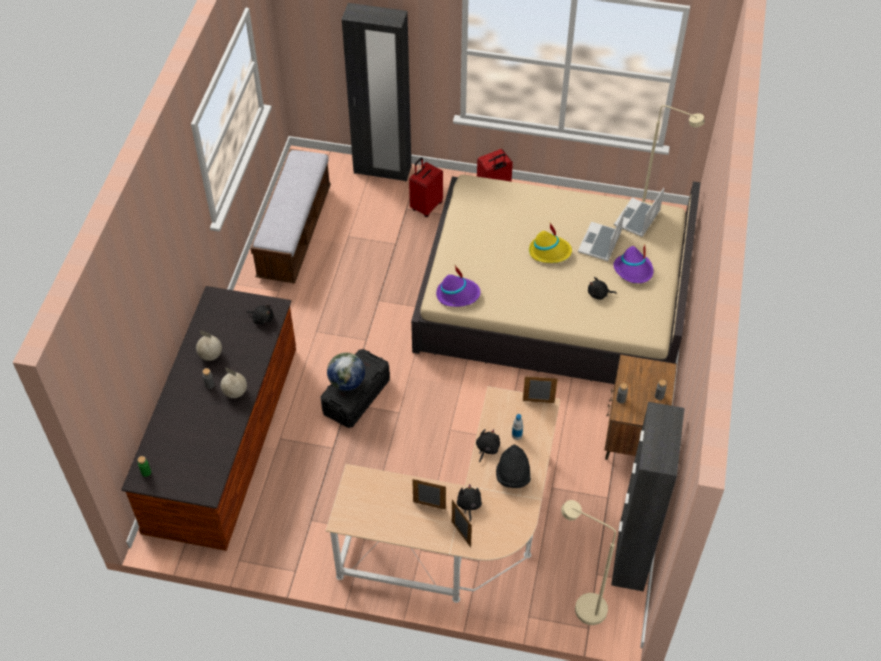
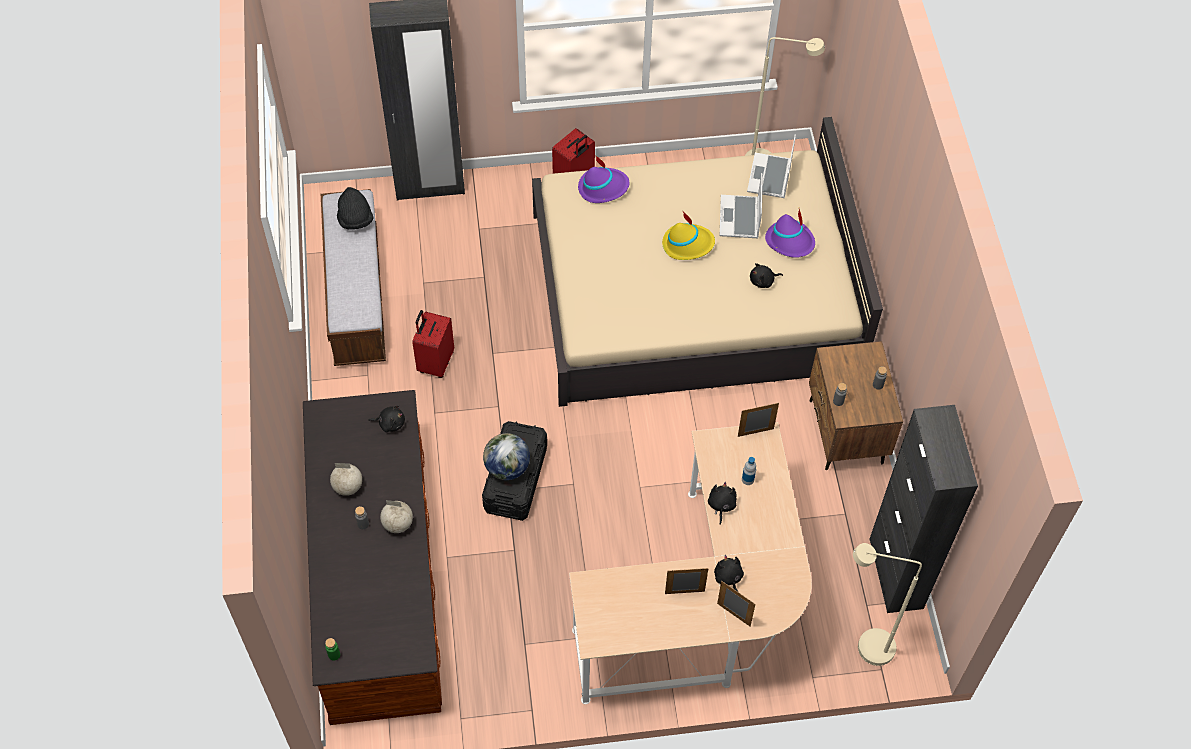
camera: 20 degrees left, 5 degrees up
(426, 206) = (501, 219): red suitcase -> red suitcase (435, 362)
(458, 294) = (604, 326): purple hat -> purple hat (603, 187)
(513, 475) = (762, 528): black hat -> black hat (355, 219)

